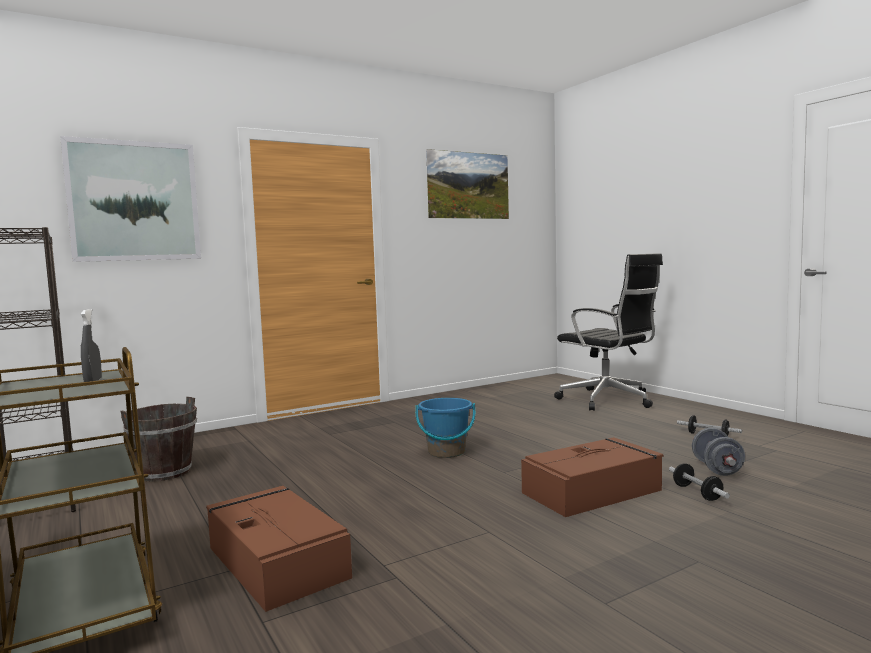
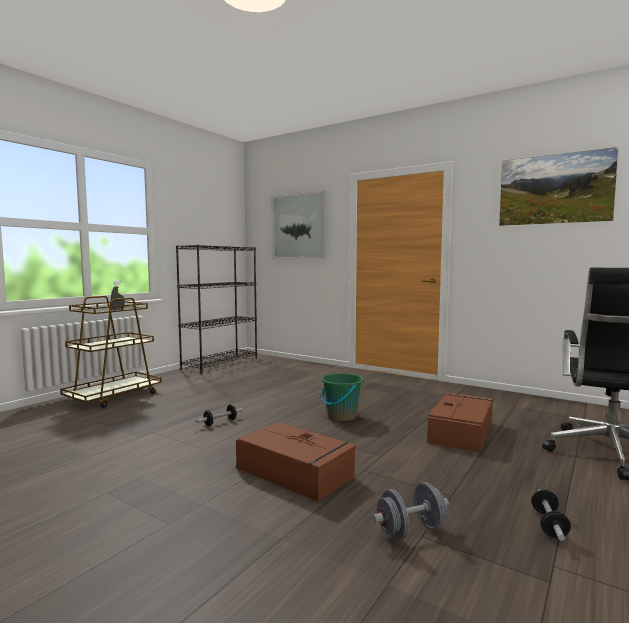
camera: 65 degrees right, 0 degrees up
(164, 472) = (253, 372): brown bucket -> none
(276, 561) = (156, 412): brown storage box -> brown storage box (461, 431)
(446, 452) = (341, 416): blue bucket -> green bucket
(697, 493) = (322, 520): dumbbell -> dumbbell (220, 422)

